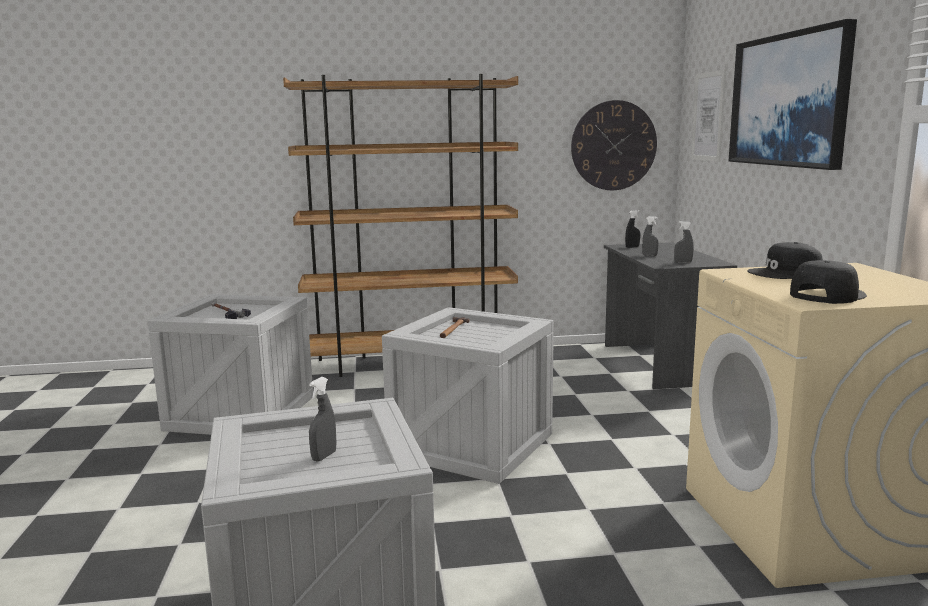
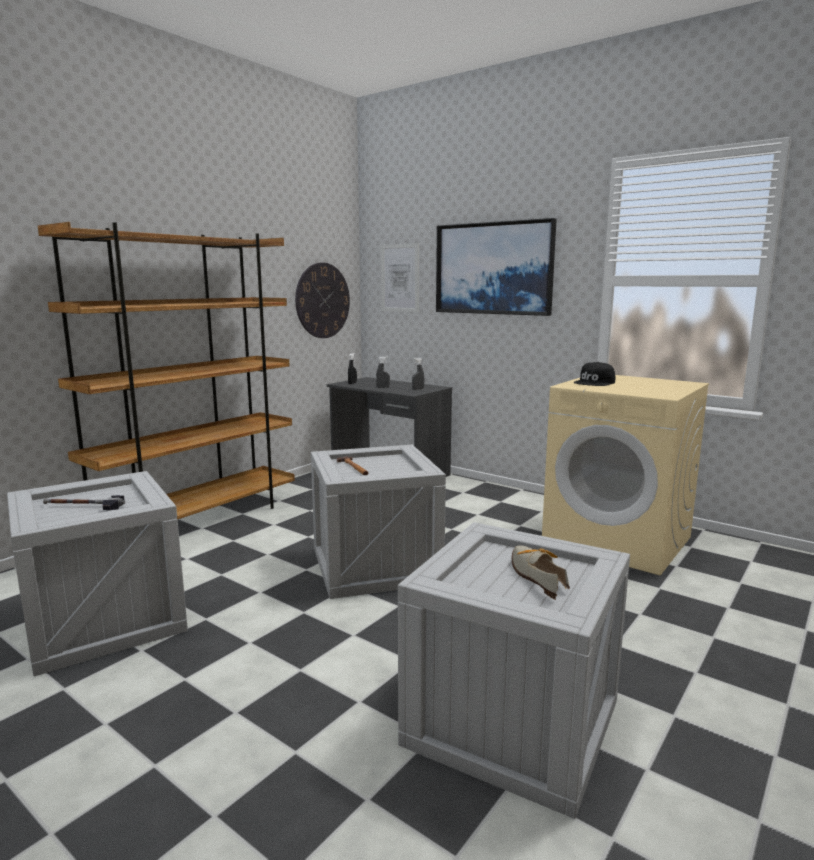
camera: 45 degrees left, 0 degrees up
(324, 456) = (536, 575): grey spray bottle -> shoe
(826, 295) = (654, 390): black cap -> none

